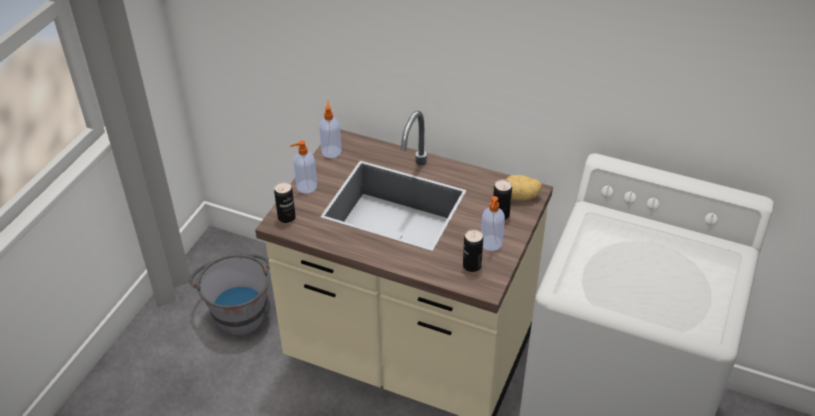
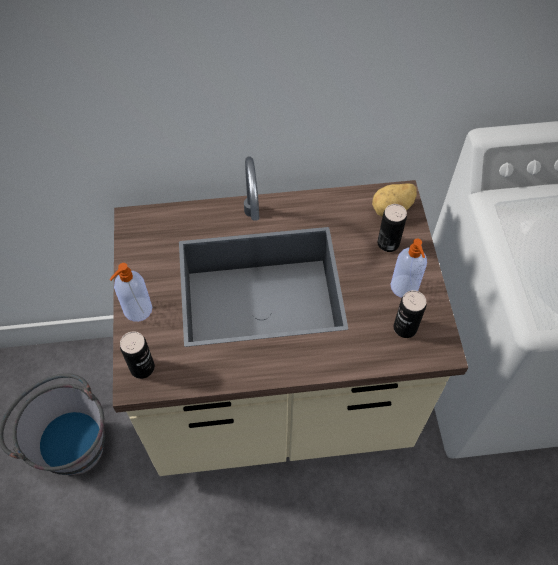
camera: 30 degrees left, 15 degrees up
(331, 151) = (135, 243): soap dispenser -> none

